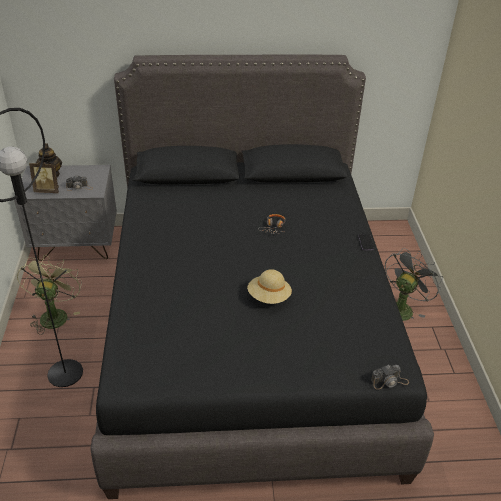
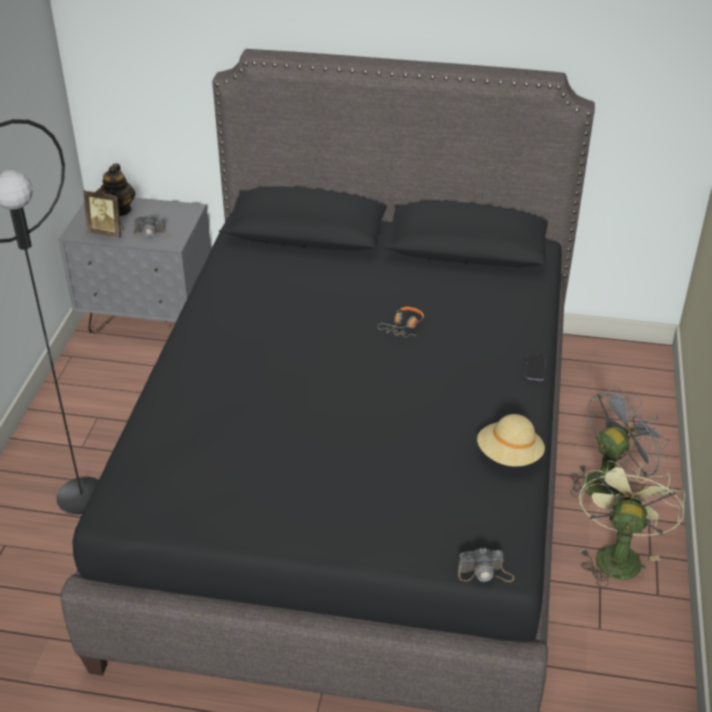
camera: 15 degrees right, 0 degrees up
(54, 314) = (90, 412): green fan -> green fan (617, 554)
(269, 297) = (357, 427): beige hat -> beige hat (509, 456)

